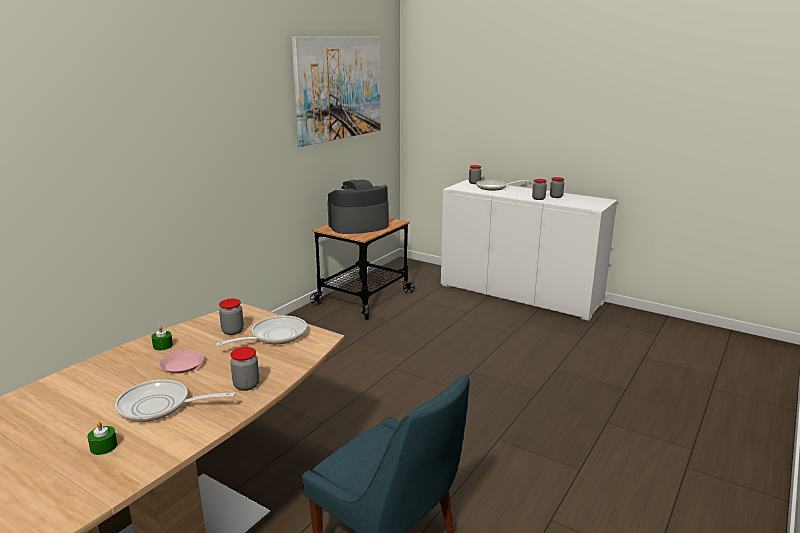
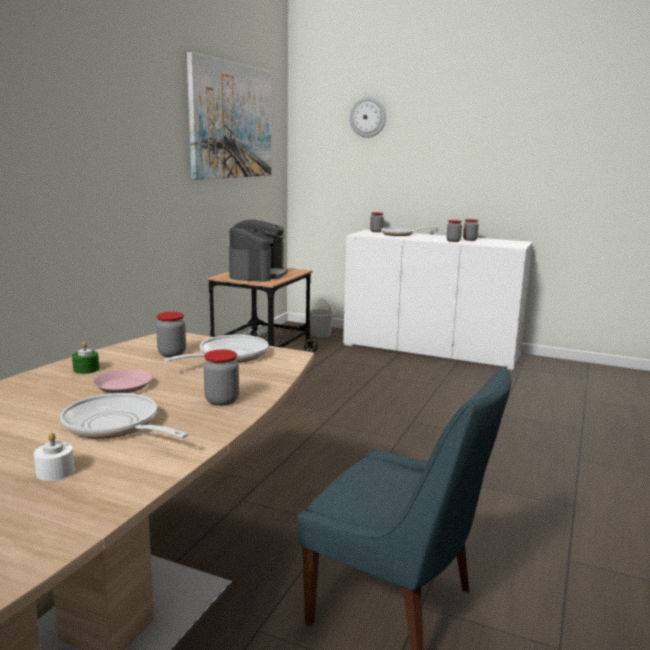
camera: 10 degrees left, 5 degrees down
(103, 447) = (55, 471): green candle -> white candle
(160, 406) = (116, 426): frying pan -> frying pan turned 45 degrees clockwise
(358, 226) = (258, 274): coffee machine -> coffee machine turned 135 degrees clockwise
(424, 272) = (320, 334): none -> white bucket
(469, 76) = (368, 117): none -> wall clock

